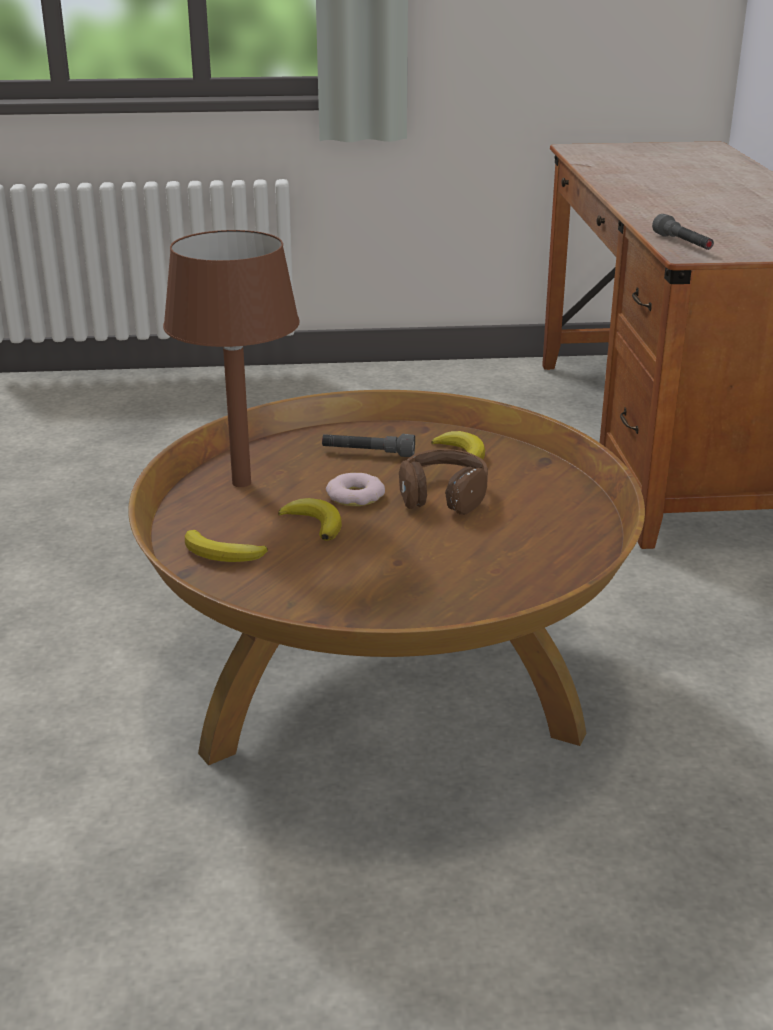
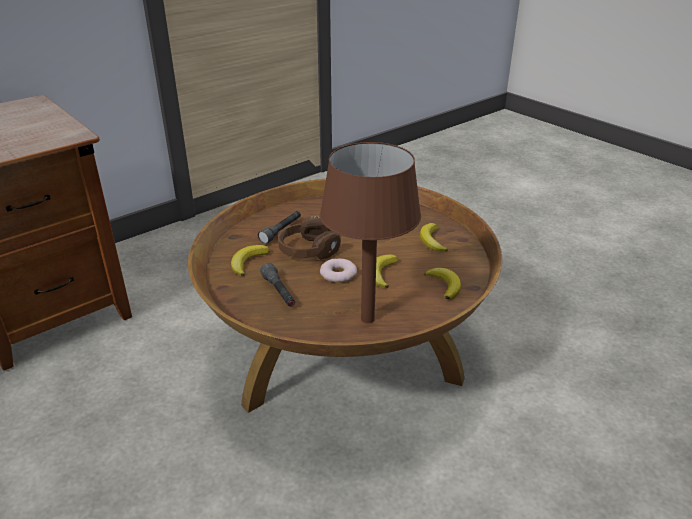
camera: 125 degrees left, 5 degrees up
(340, 595) = (431, 241): none -> banana
(683, 244) = (45, 141): grey flashlight -> grey flashlight (281, 231)

